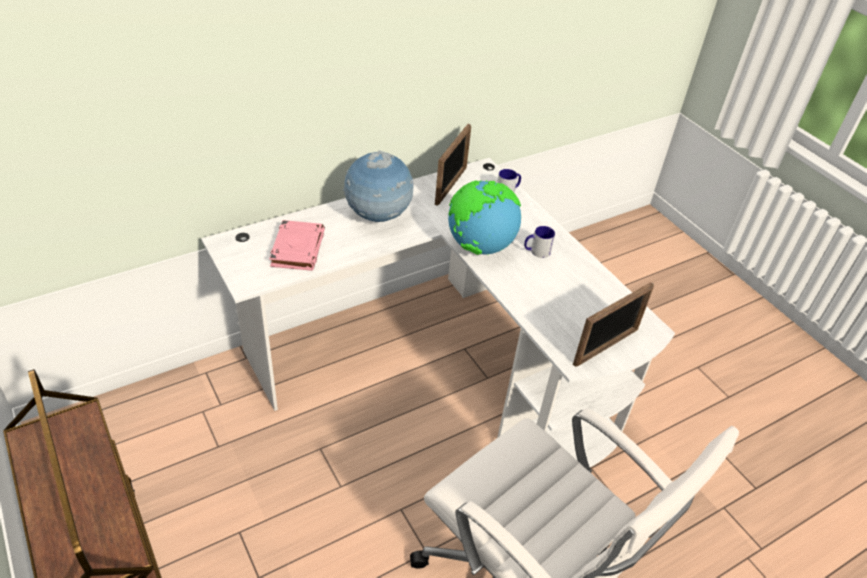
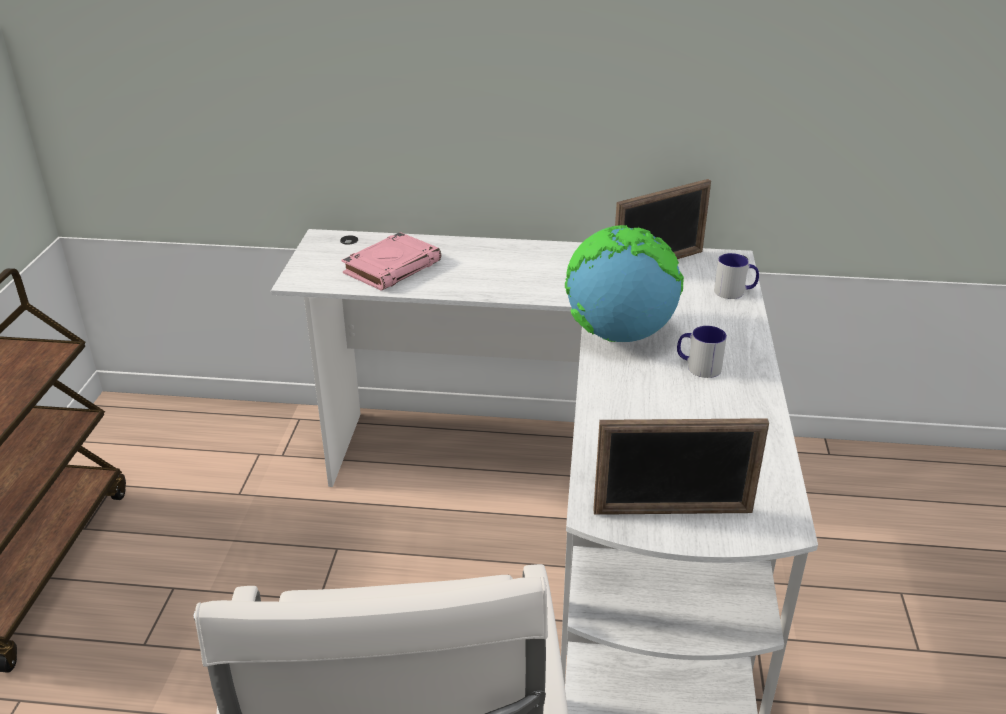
camera: 40 degrees right, 10 degrees down
(378, 217) = (522, 267): globe -> none

